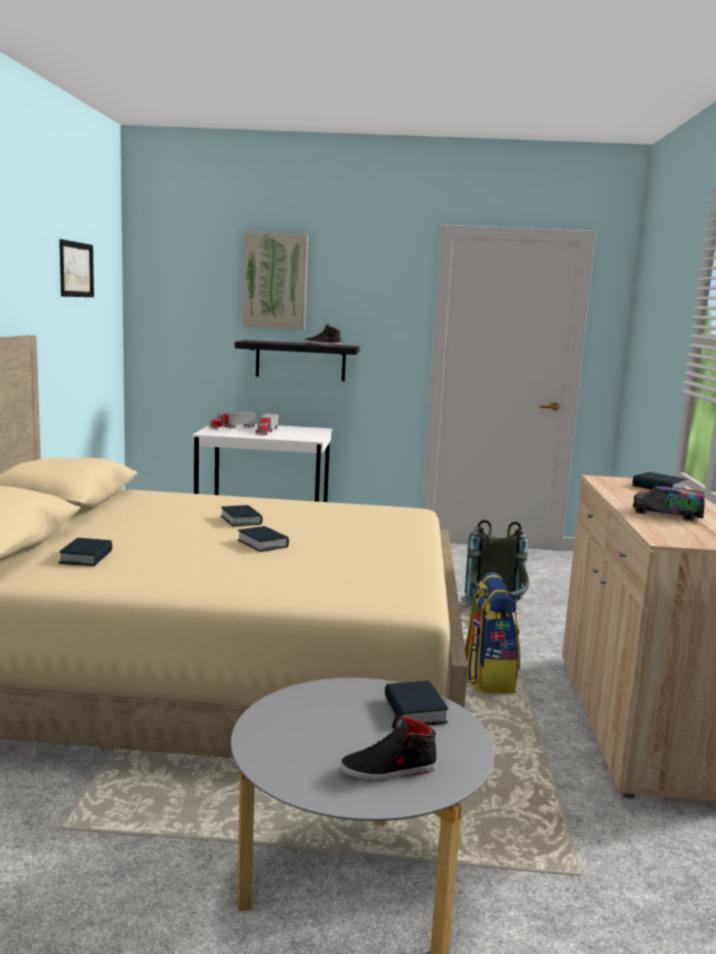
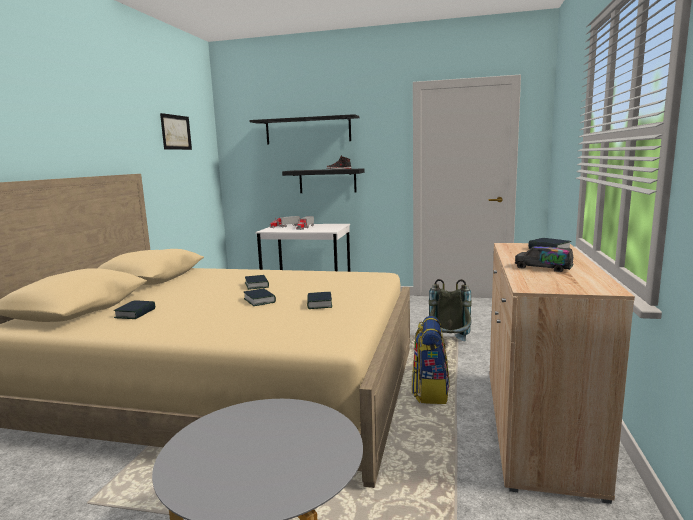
camera: 10 degrees right, 0 degrees up
(275, 281) = (308, 130): picture -> black shelf
(389, 770) = (264, 479): black shoe -> none
(414, 711) = (313, 427): book -> book (319, 304)

